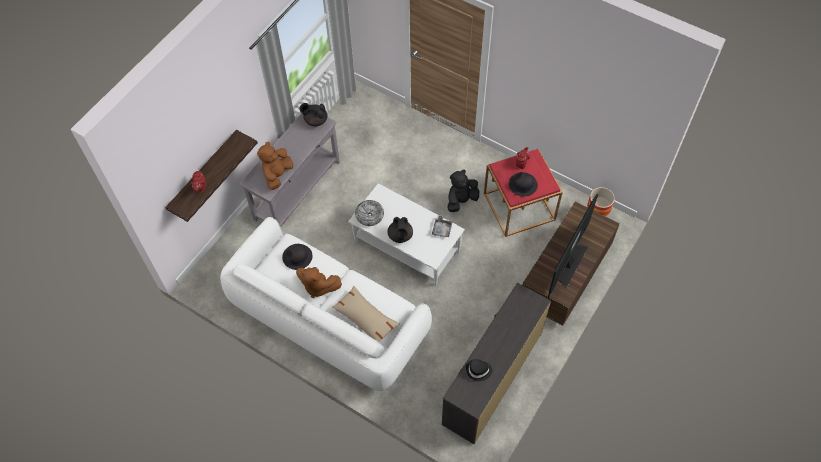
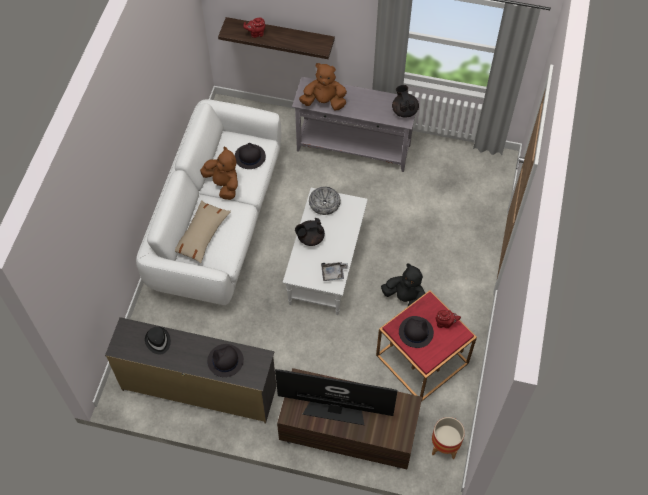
camera: 70 degrees right, 0 degrees up
(318, 286) = (223, 184): brown plush toy -> brown plush toy turned 135 degrees clockwise
(515, 321) = (225, 361): none -> black hat

